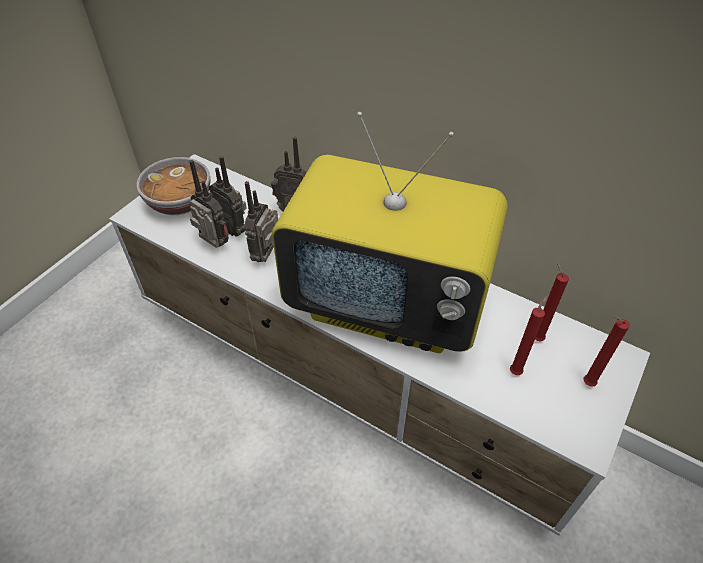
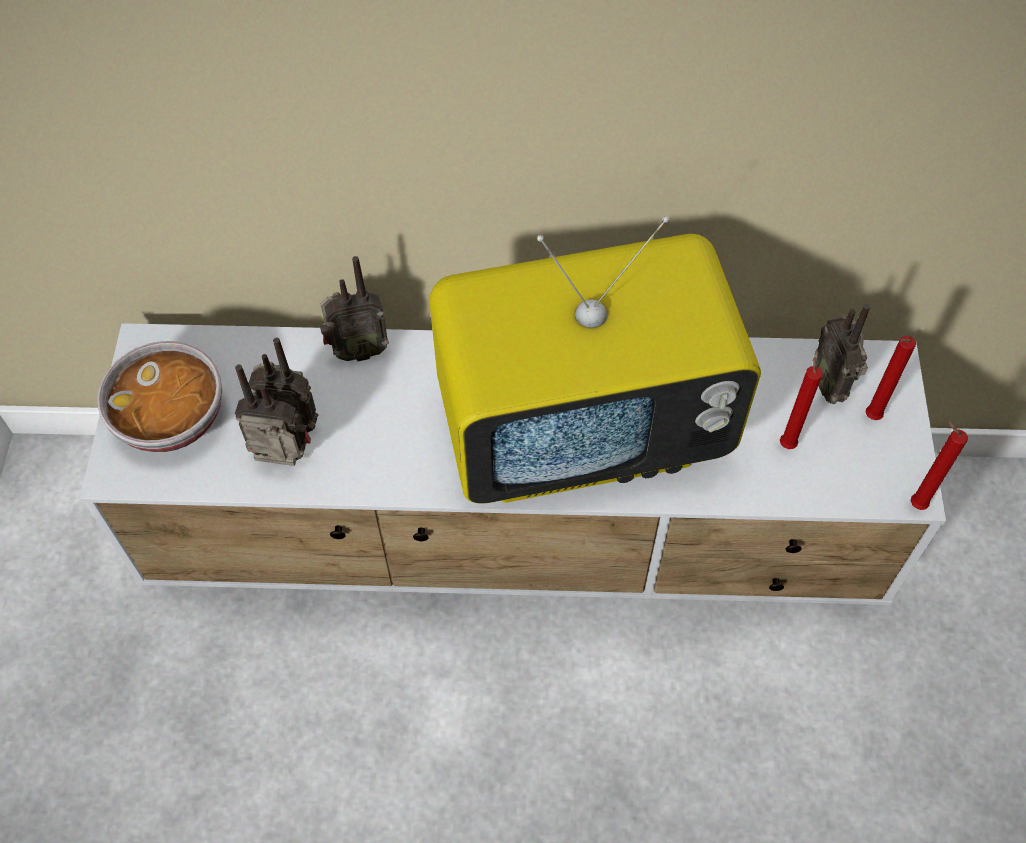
camera: 30 degrees left, 10 degrees up
(268, 255) = (372, 439): radio -> radio (831, 385)
(536, 337) = (784, 386): red candle -> red candle (914, 503)

